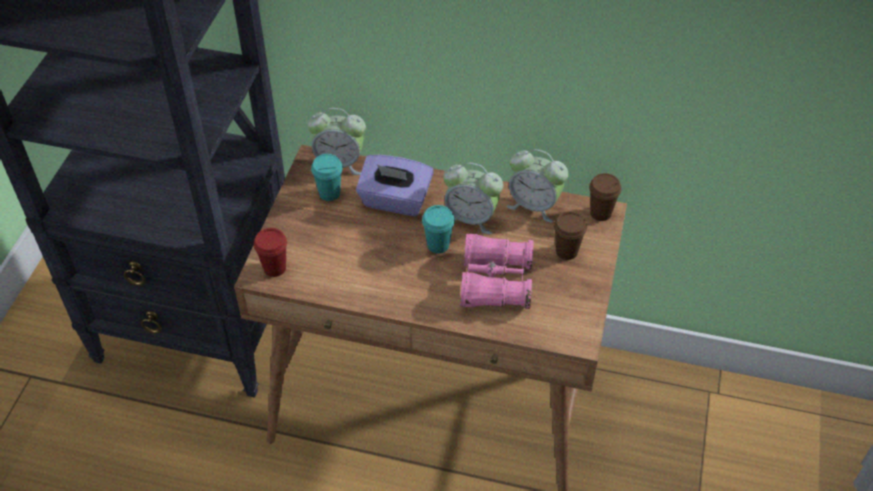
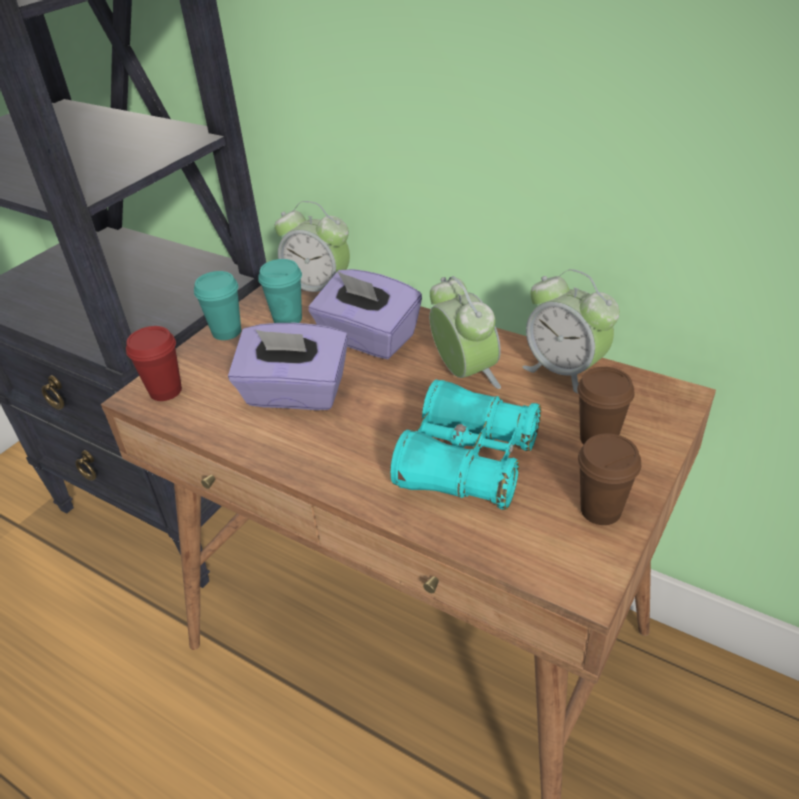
camera: 20 degrees right, 10 degrees down
(366, 254) = (295, 394): none -> purple tissue box
(438, 245) = (401, 399): turquoise cup -> turquoise cup (226, 332)
(471, 218) = (464, 373): alarm clock -> alarm clock turned 150 degrees counterclockwise
(495, 282) = (467, 462): pink binoculars -> turquoise binoculars
(600, 213) = (669, 396): brown cup -> brown cup (600, 510)

